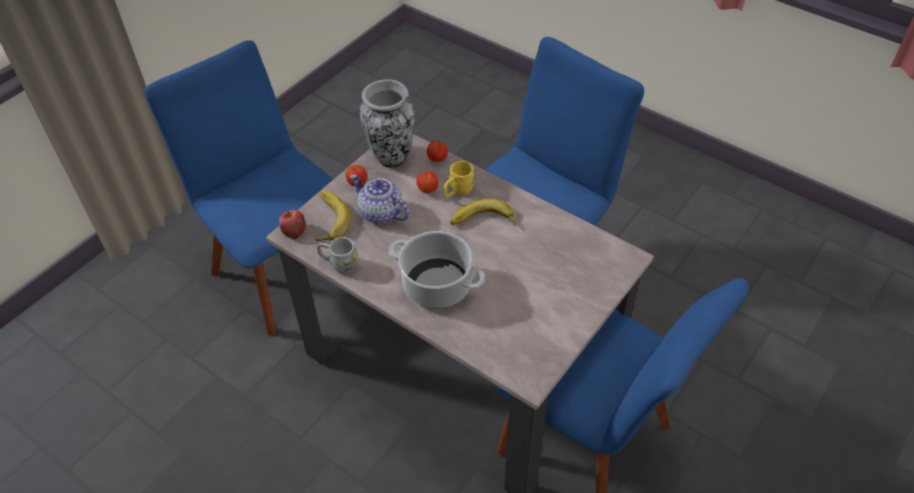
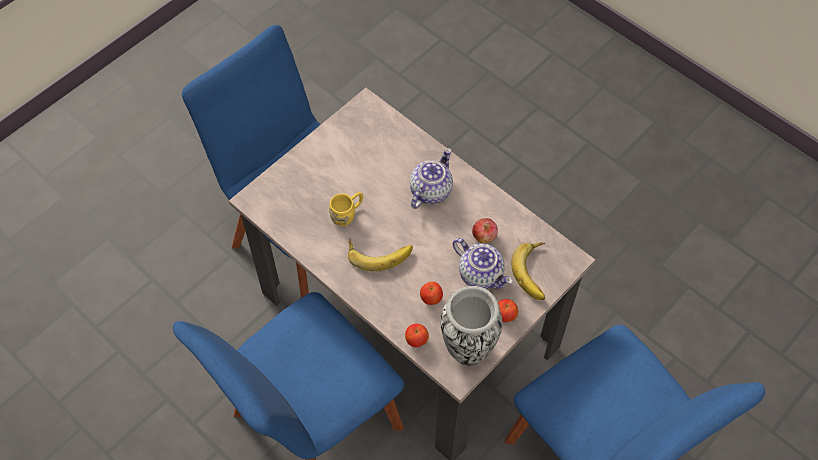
camera: 175 degrees left, 10 degrees up
(294, 231) = (567, 262): apple -> apple (484, 236)
(339, 264) = (521, 221): grey mug -> none
(438, 285) = (430, 190): cooking pot -> teapot
(457, 191) = (400, 292): yellow mug -> yellow mug (347, 214)

